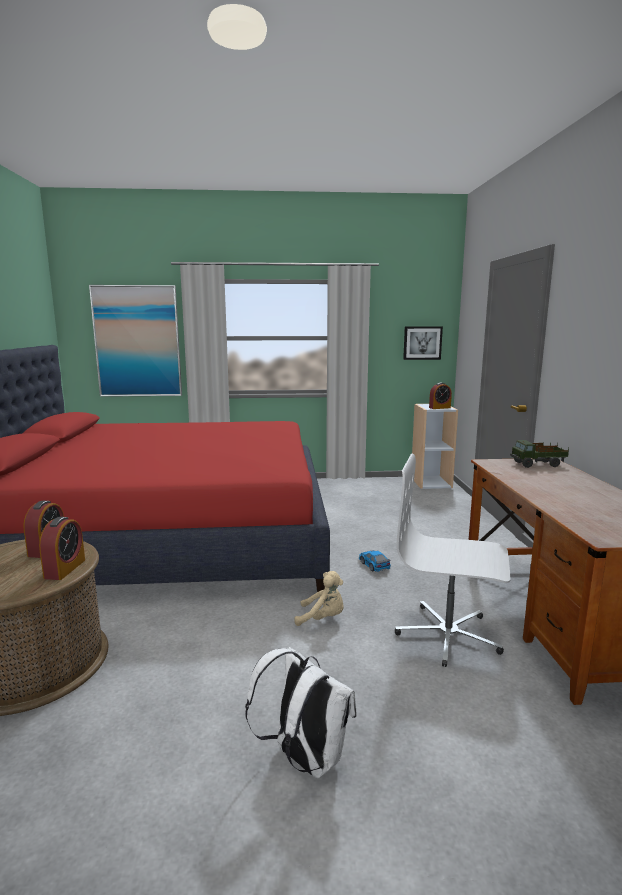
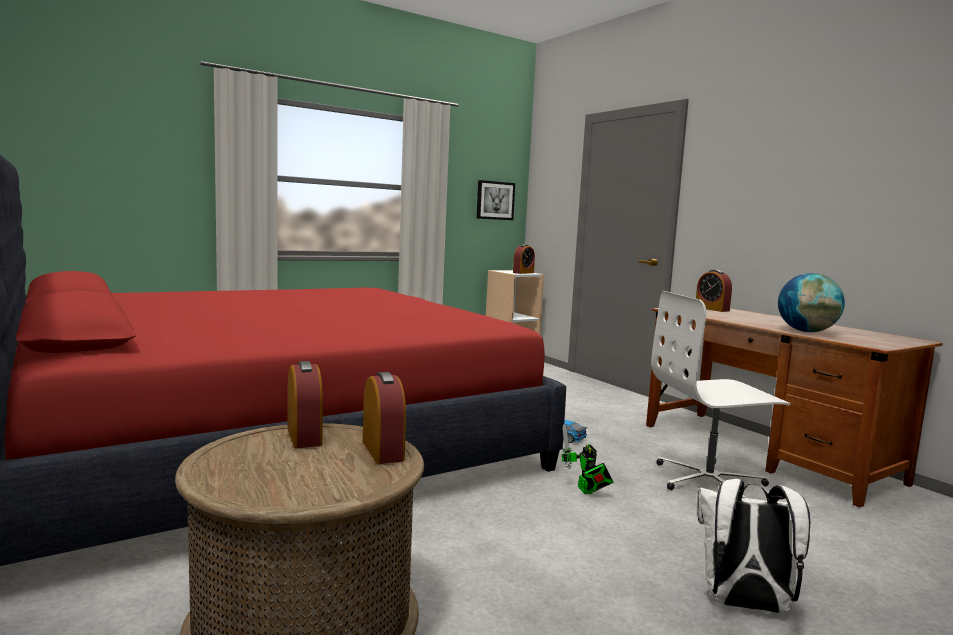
camera: 30 degrees left, 5 degrees down
(137, 341) = (133, 172): picture -> none
(323, 618) = (586, 491): beige plush toy -> toy robot
(538, 464) = (712, 309): toy truck -> alarm clock
(567, 507) = (806, 331): none -> globe

